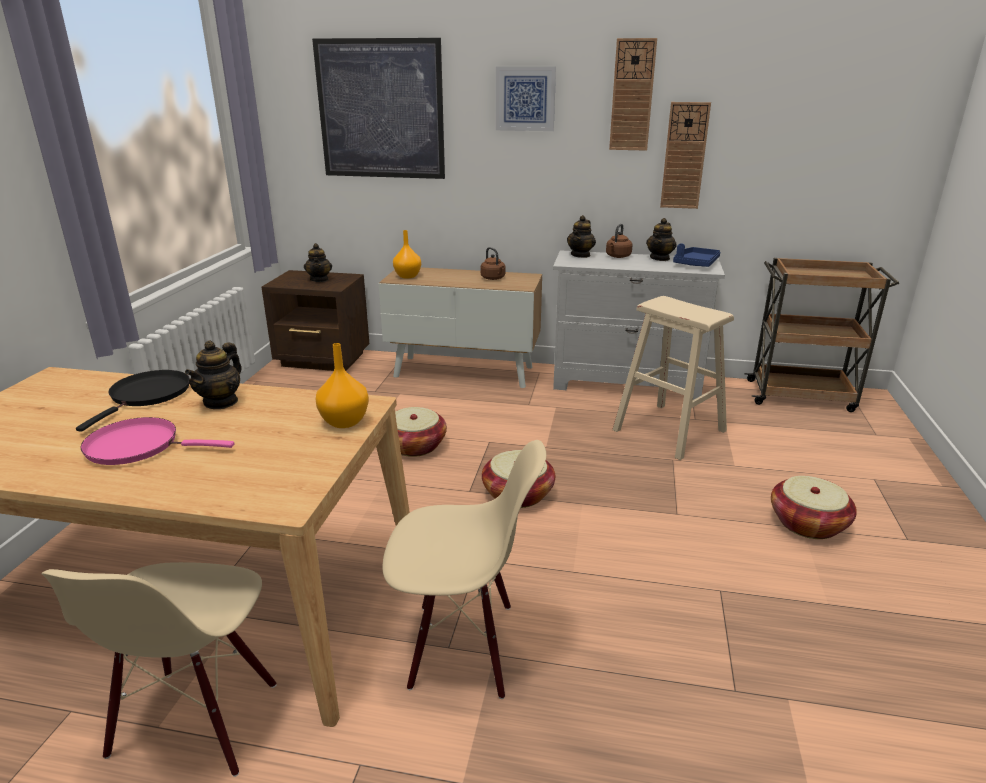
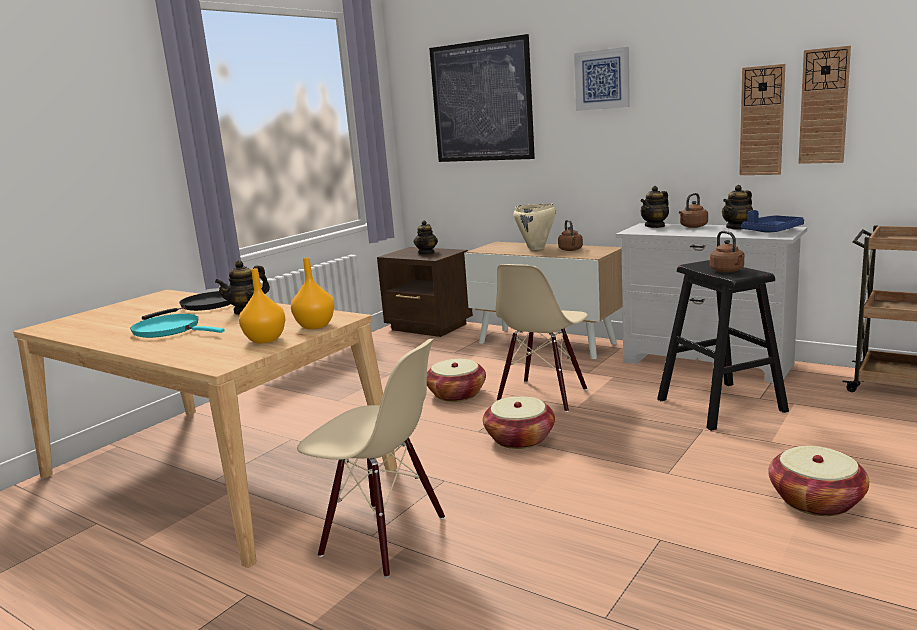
camera: 25 degrees right, 10 degrees down
(139, 446) = (170, 330): pink frying pan -> turquoise frying pan
(196, 721) = (163, 544): beige chair -> beige chair (543, 395)
(408, 276) = (494, 248): orange vase -> orange vase (265, 340)
(454, 276) = (536, 248): none -> beige cooking pot
(632, 95) = (703, 66): wall clock -> wall clock (824, 106)
(669, 430) = (721, 405): beige stool -> black stool
(691, 311) = (728, 271): none -> brown kettle

